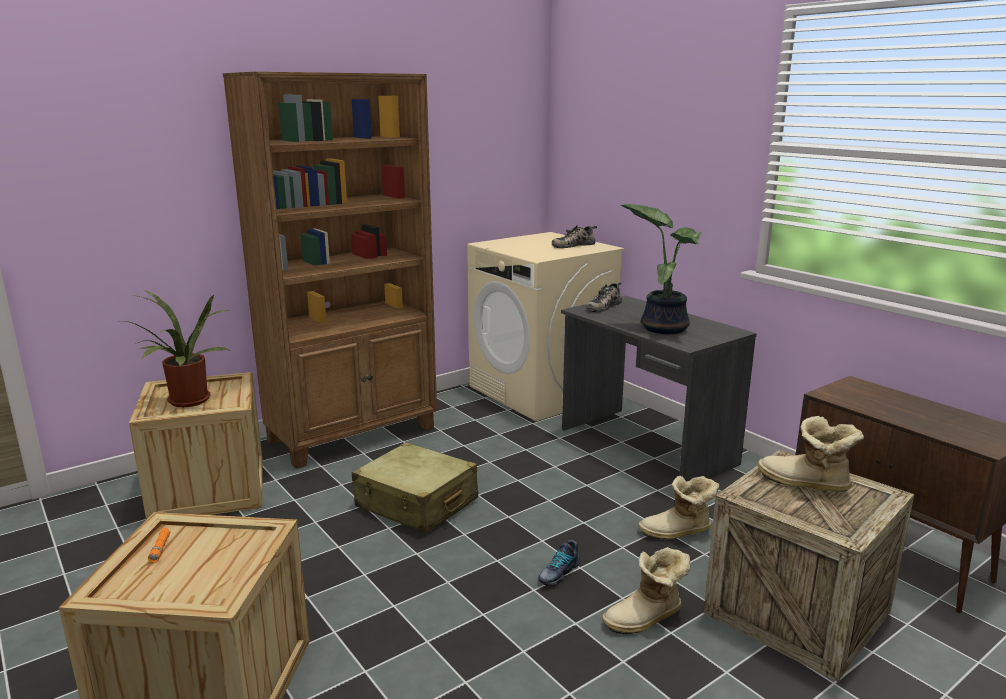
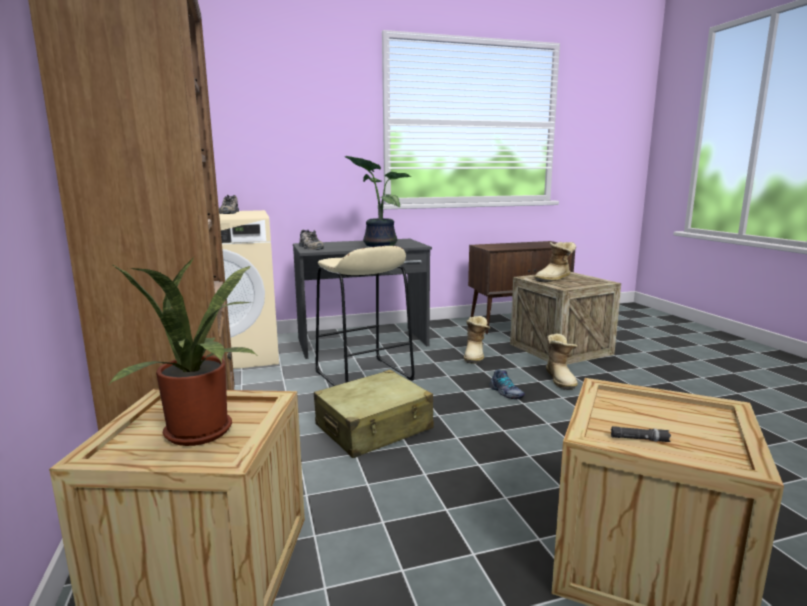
camera: 70 degrees left, 5 degrees down
(160, 549) = (639, 439): orange flashlight -> black flashlight
(539, 470) = (363, 376): none -> beige stool

